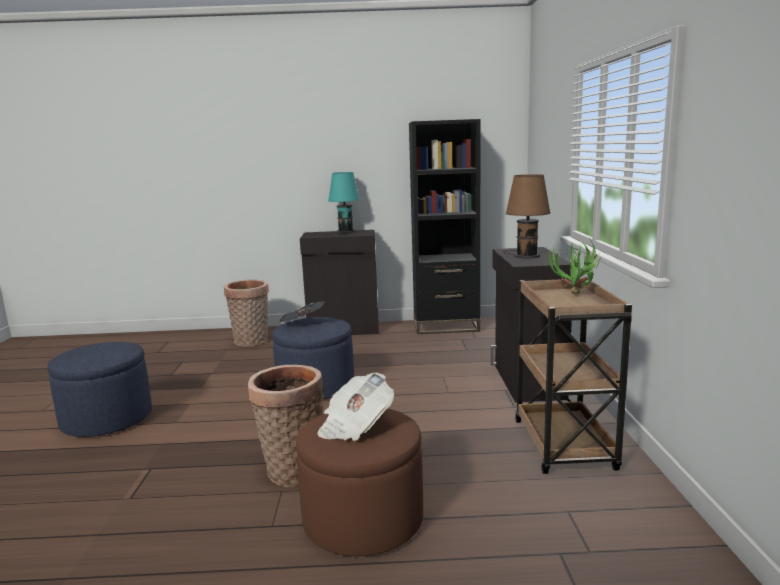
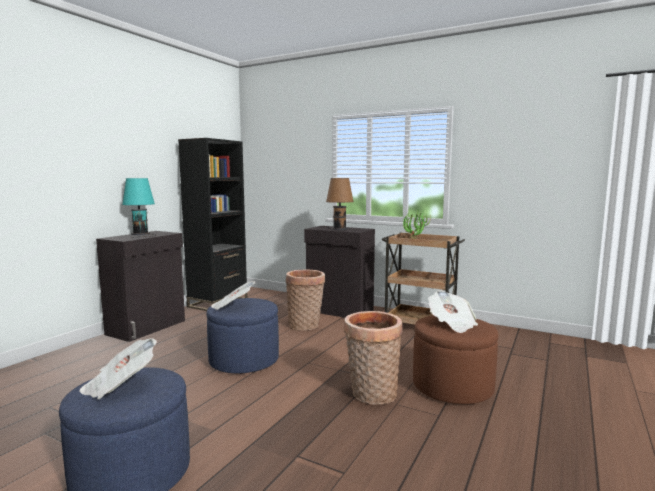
camera: 60 degrees left, 5 degrees down
(98, 350) = (120, 385): none -> newspaper
(251, 342) = (80, 364): basket -> basket (305, 325)

